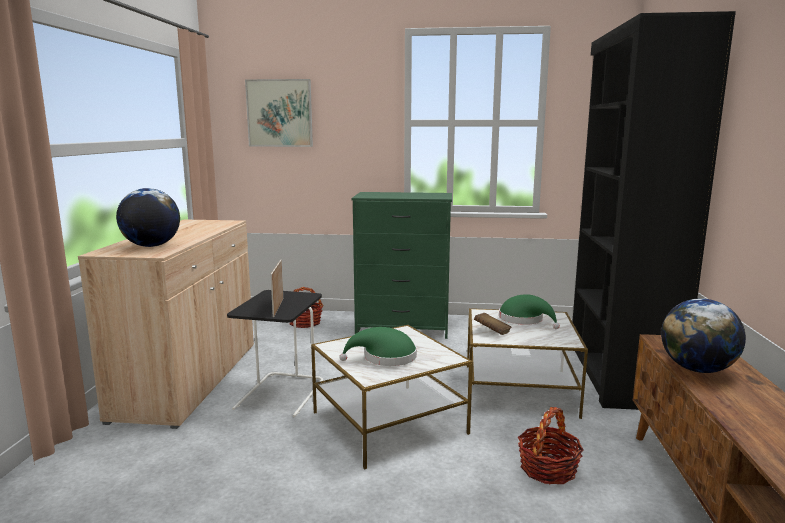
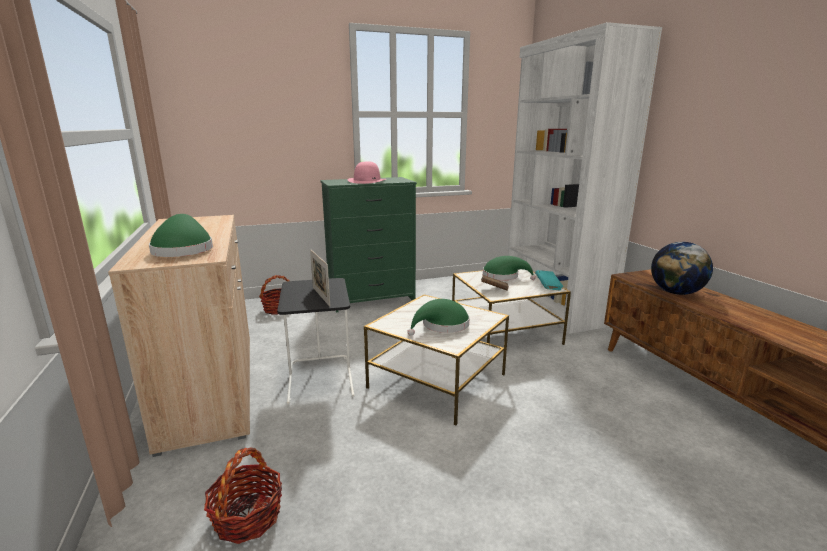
camera: 25 degrees left, 5 degrees up
(151, 246) = (183, 250): globe -> green hat
(279, 113) = (226, 103): picture -> none
(402, 195) = (367, 181): none -> pink hat
(548, 469) = (579, 387): basket -> basket (247, 517)
(564, 339) = (548, 287): none -> turquoise book
(617, 373) = (554, 306): black bookcase -> white bookcase

